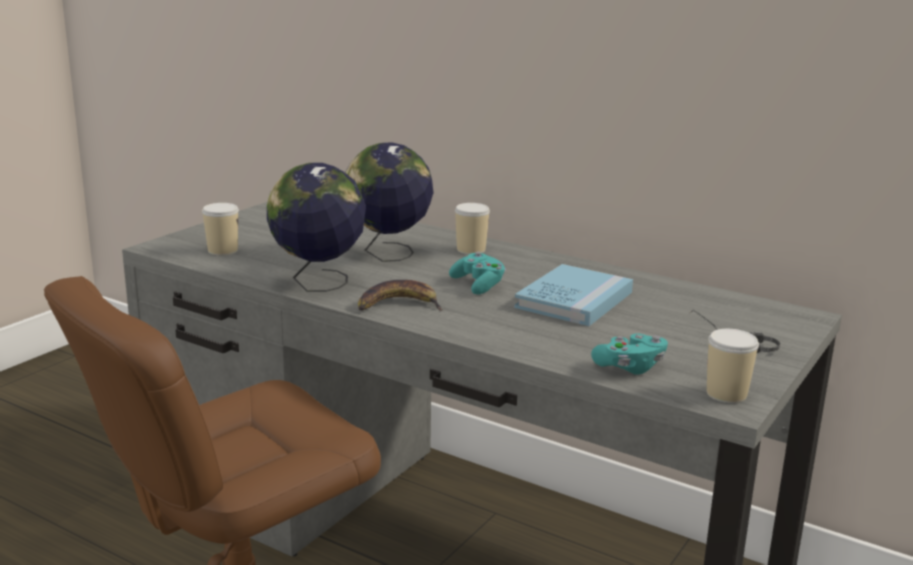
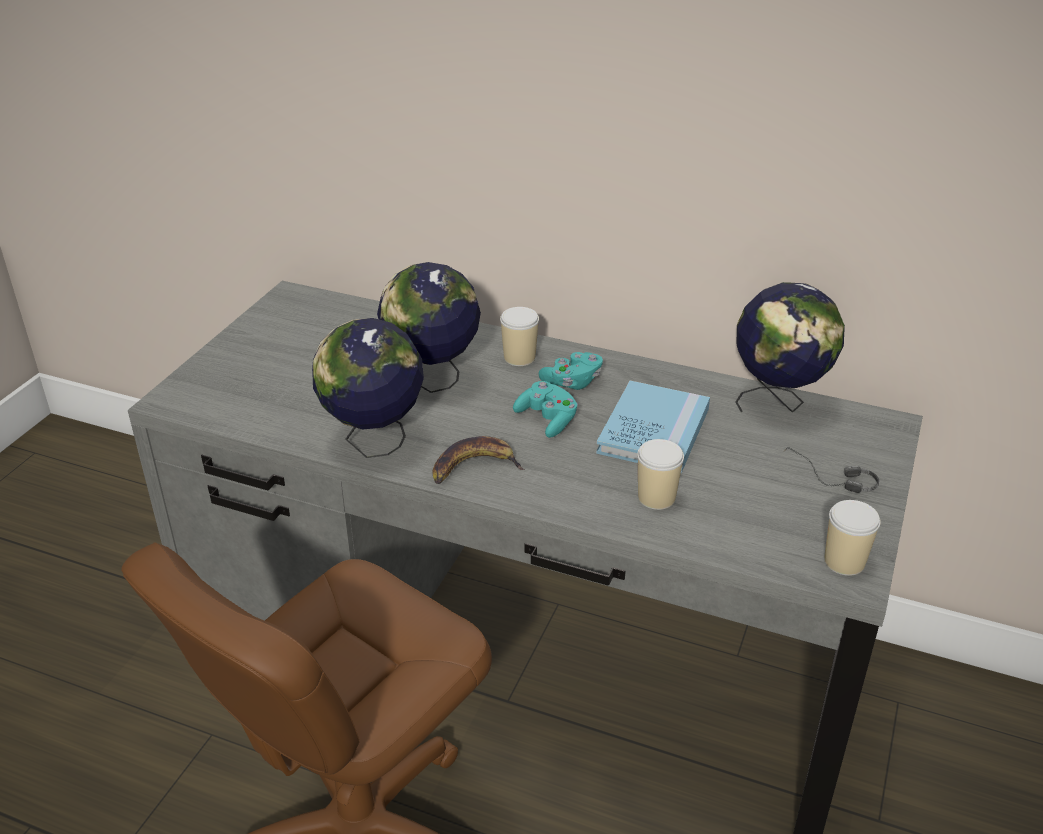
camera: 10 degrees left, 15 degrees up
(222, 250) = (245, 397): cup -> cup (656, 497)
(630, 367) = (741, 534): turquoise game controller -> turquoise game controller (572, 382)
(701, 294) = (778, 402): none -> globe

